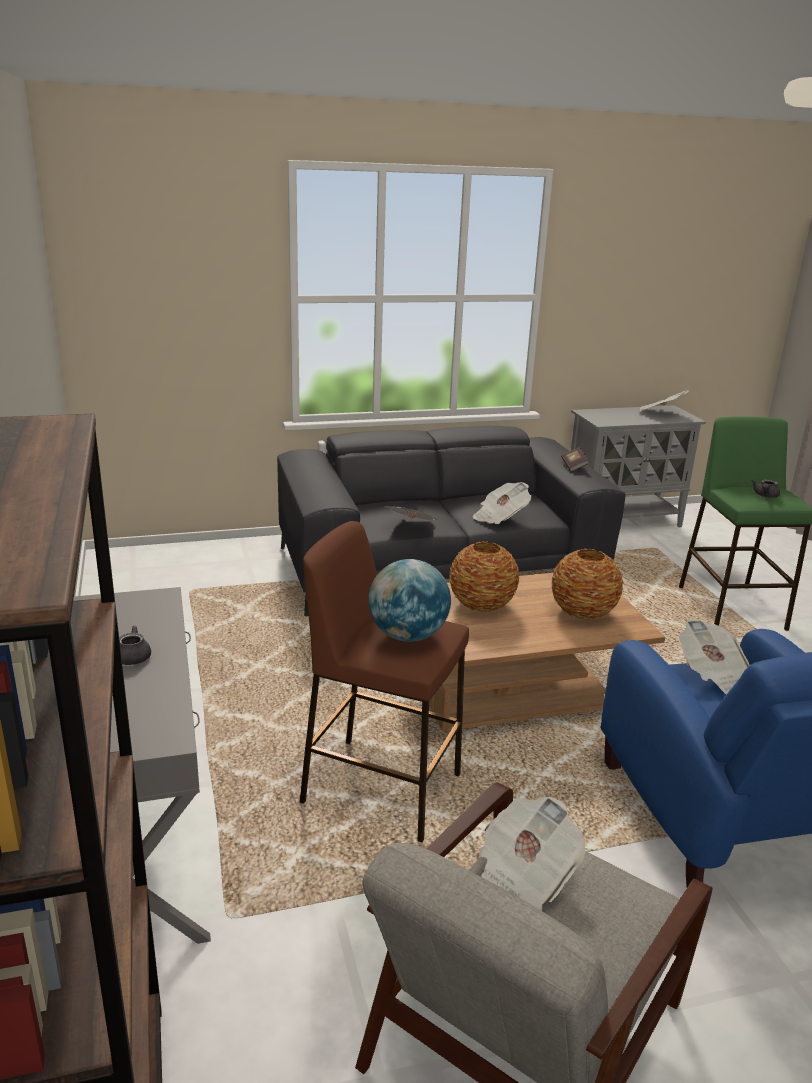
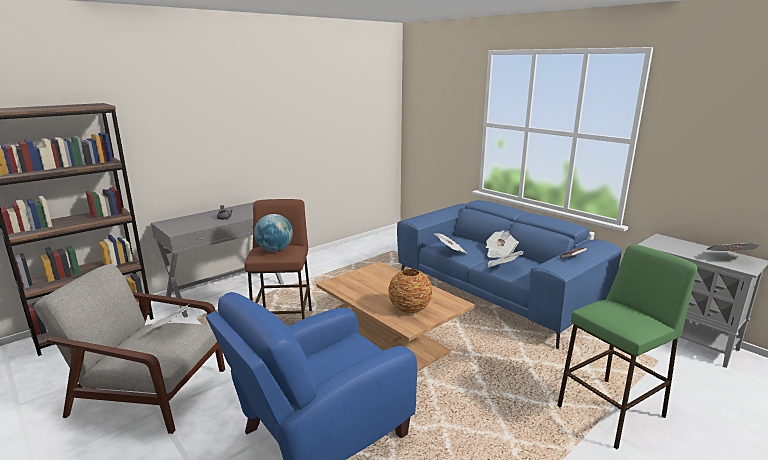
camera: 65 degrees right, 5 degrees down
(439, 568) = (496, 293): grey sofa -> blue sofa
(482, 605) = (386, 283): vase -> none
(713, 675) = (363, 353): newspaper -> newspaper (499, 253)
(765, 496) = (616, 315): grey teapot -> none

